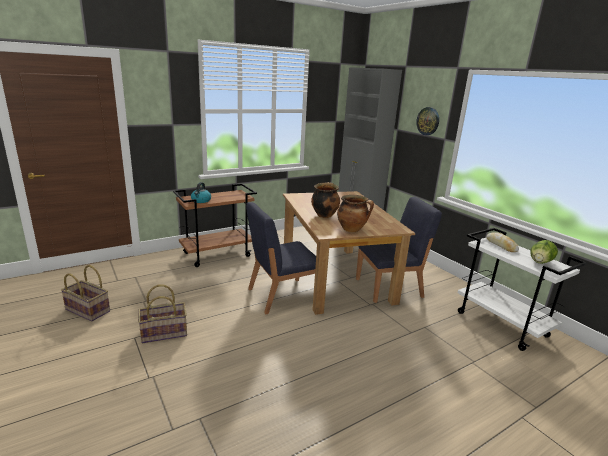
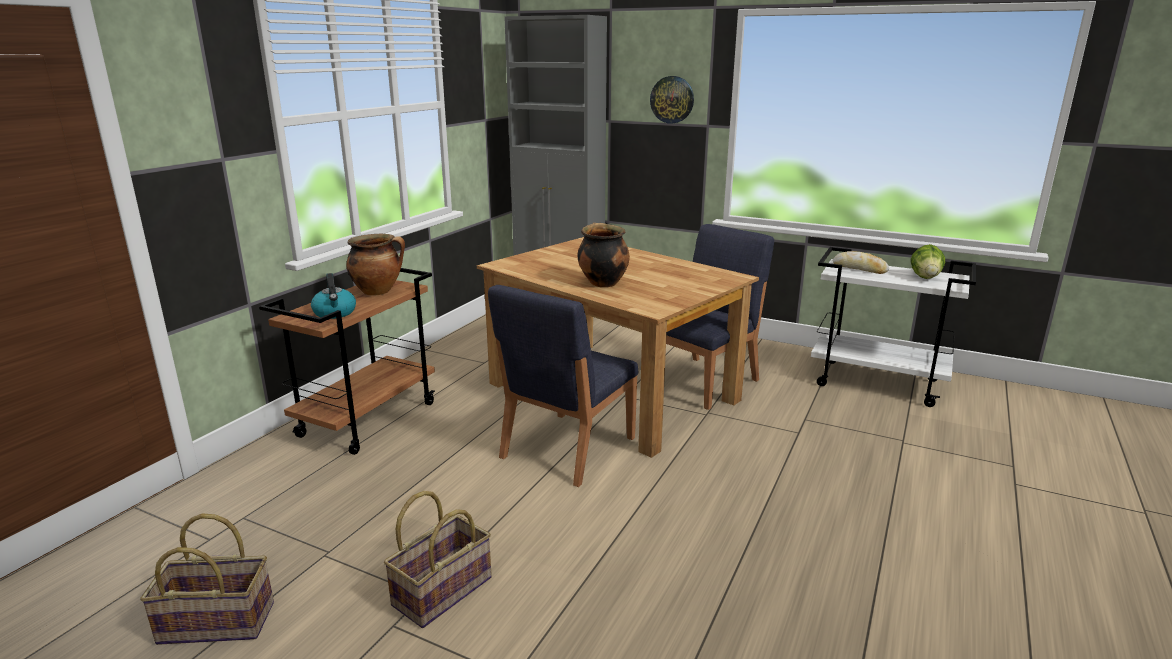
camera: 30 degrees left, 0 degrees up
(352, 229) = (677, 294): cooking pot -> cooking pot (378, 291)

